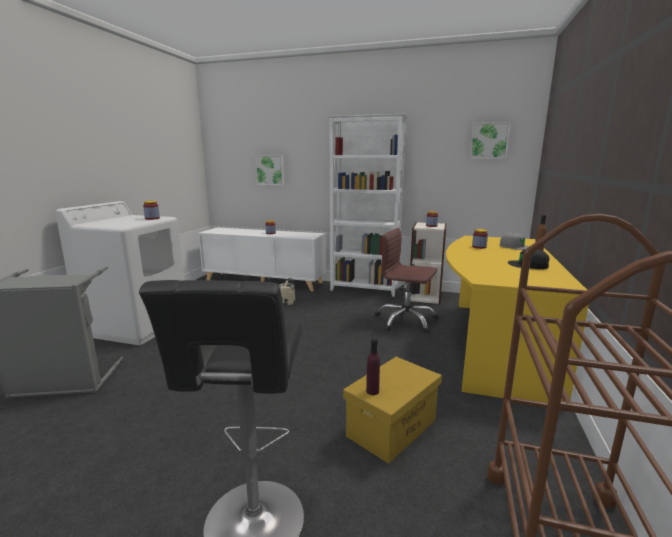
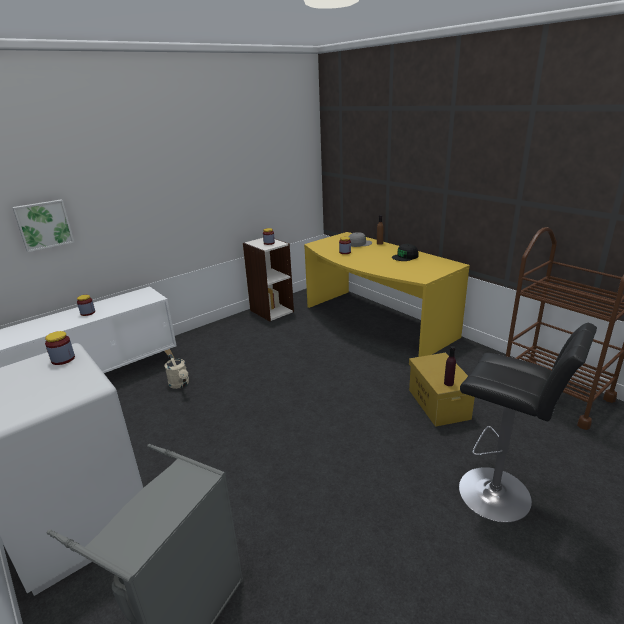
camera: 55 degrees left, 10 degrees up
(364, 289) = (215, 330): white bookcase -> none
(405, 321) = (304, 338): brown office chair -> none
(489, 141) = (286, 150): picture -> none

